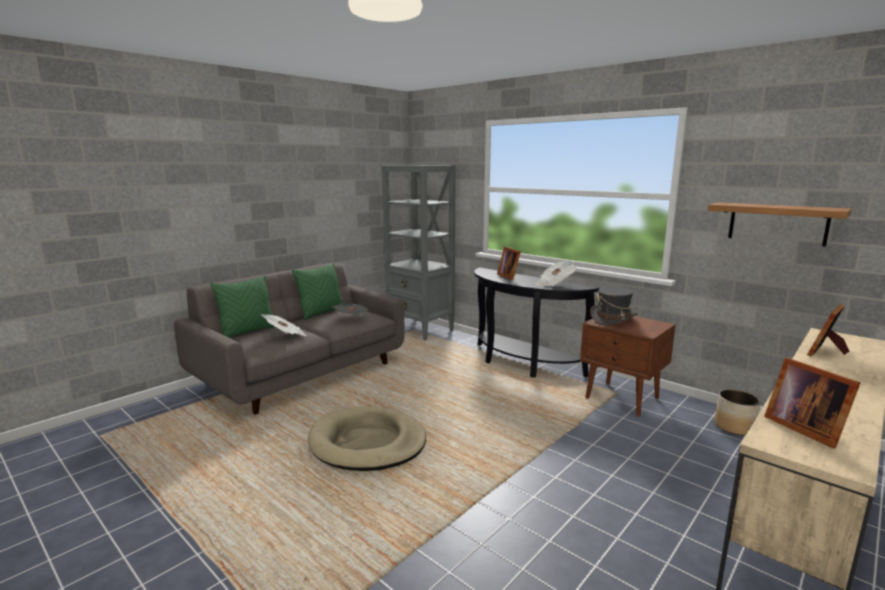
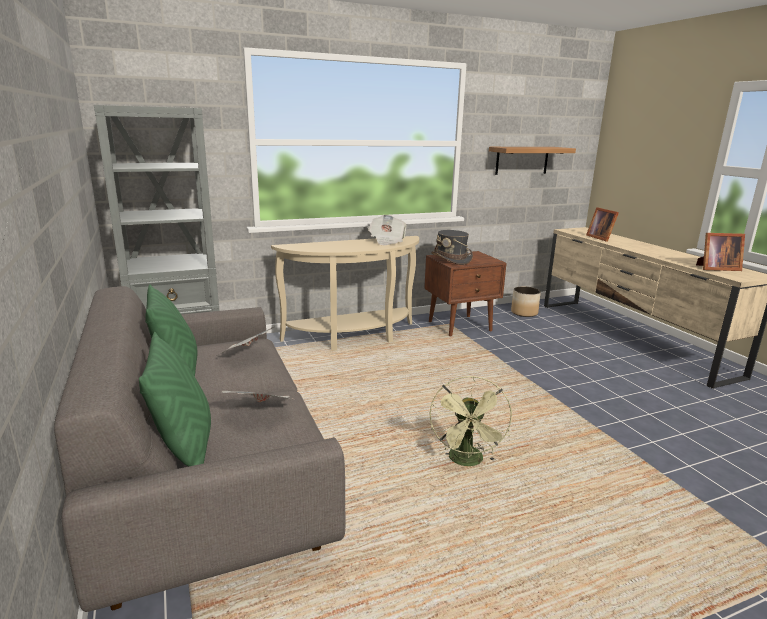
camera: 65 degrees left, 5 degrees up
(367, 443) = (467, 462): beige dog bed -> green fan
(509, 276) = (334, 245): picture frame -> none
(520, 364) = (354, 338): black console table -> beige console table

